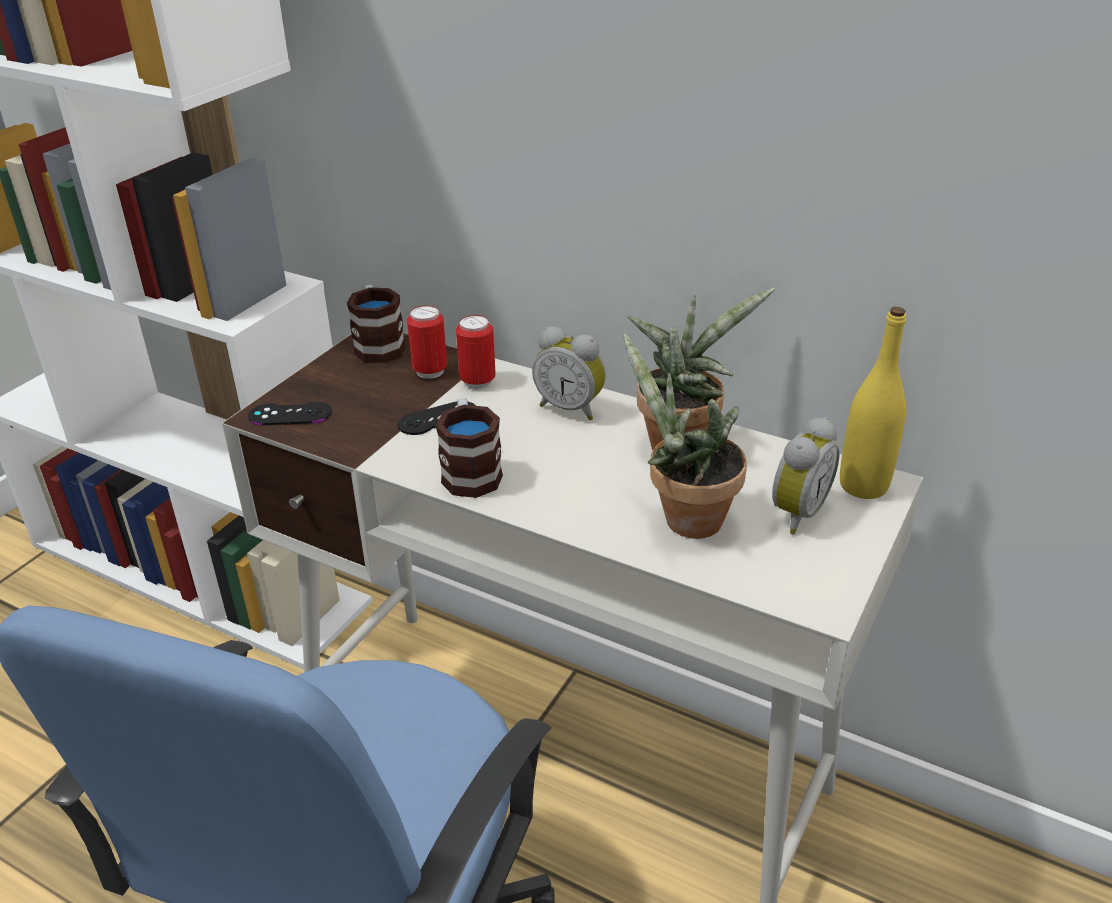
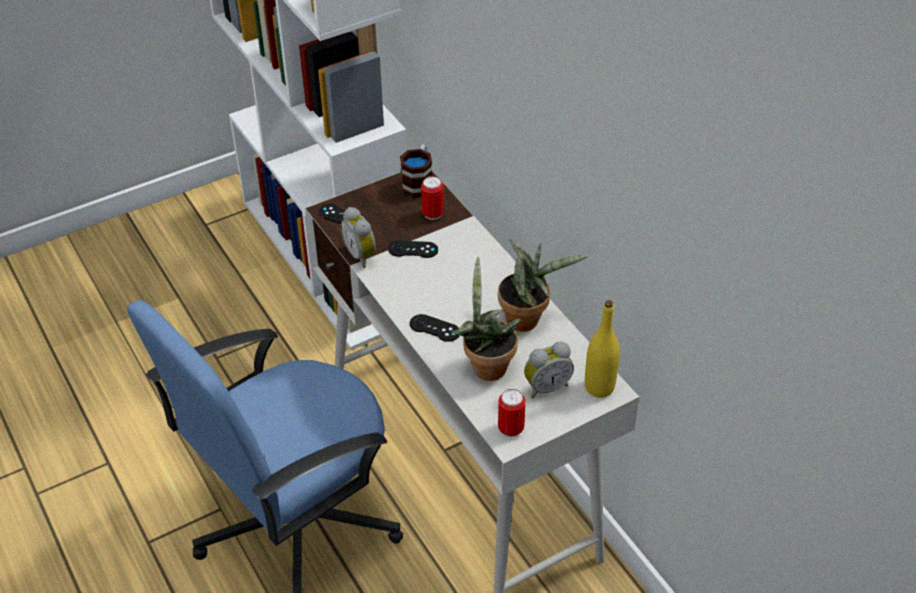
camera: 30 degrees right, 10 degrees up
(470, 471) = (404, 290): mug -> none
(477, 382) = (452, 232): can -> can (511, 429)
(561, 501) = (434, 328): none -> black game controller
(571, 408) = (488, 271): alarm clock -> alarm clock (362, 255)

